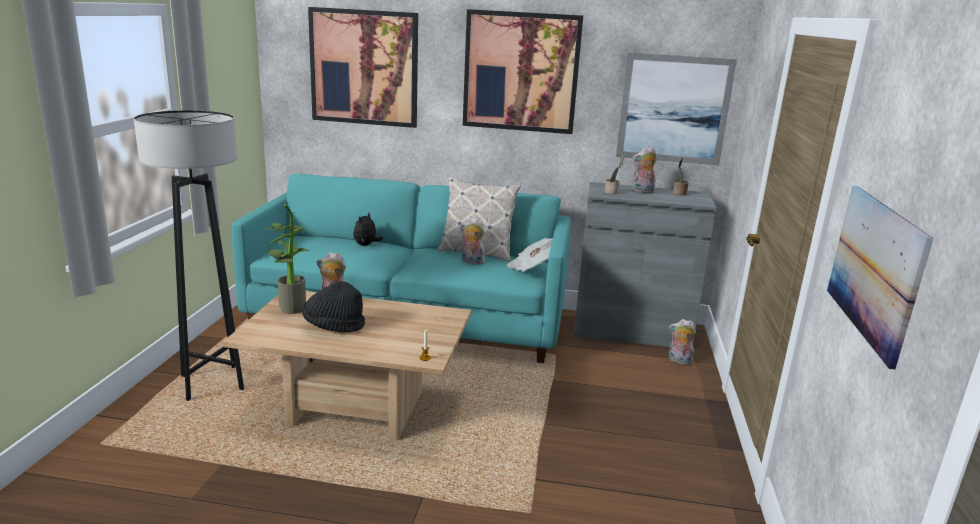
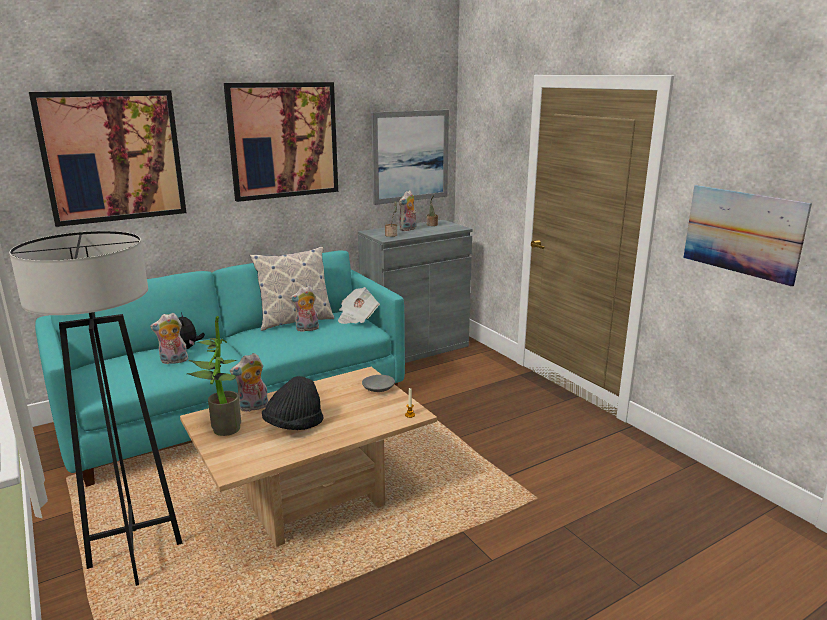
camera: 40 degrees left, 0 degrees up
(441, 328) = (378, 389): none -> grey bowl
(679, 361) = (472, 357): plush toy -> plush toy (173, 361)

